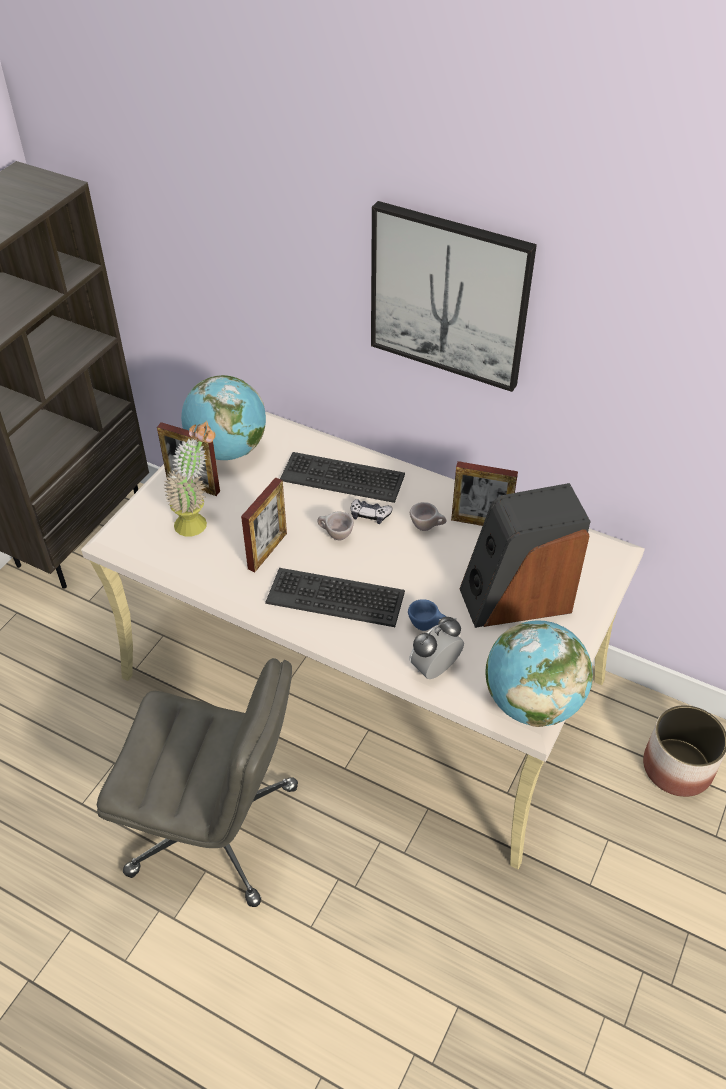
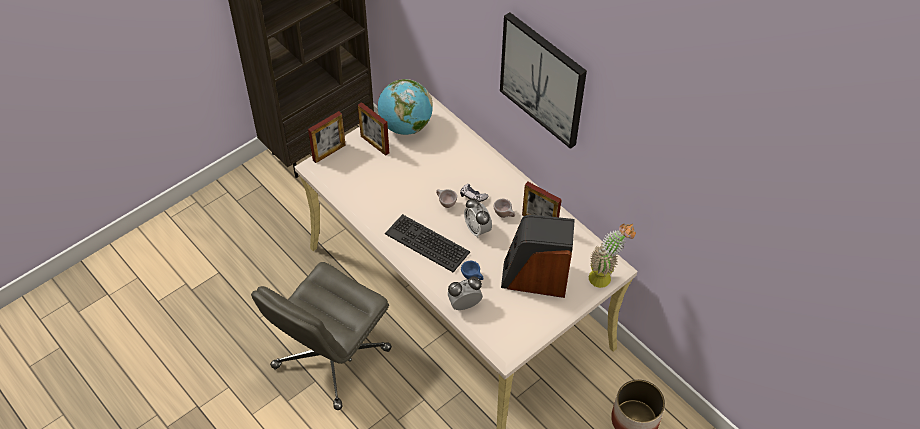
camera: 20 degrees right, 5 degrees up
(198, 521) = (368, 169): potted plant -> potted plant (605, 277)
(216, 829) = (331, 359): grey office chair -> grey office chair turned 90 degrees clockwise
(267, 551) = (400, 201): picture frame -> picture frame (329, 152)
(342, 477) = (468, 166): keyboard -> none
(399, 557) = (477, 229): none -> alarm clock
(532, 702) = (510, 343): globe -> none

